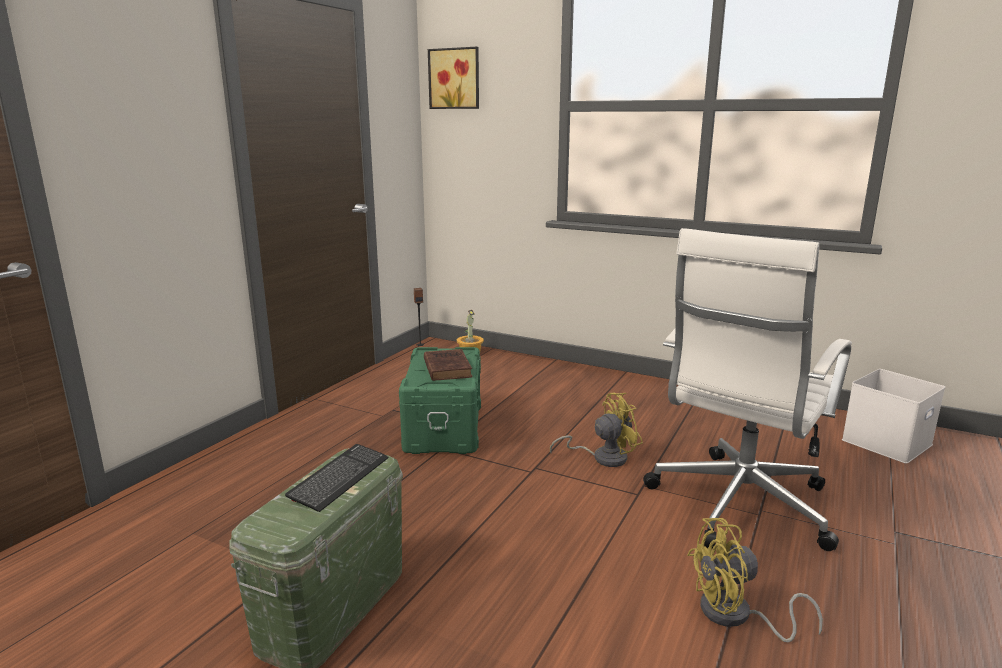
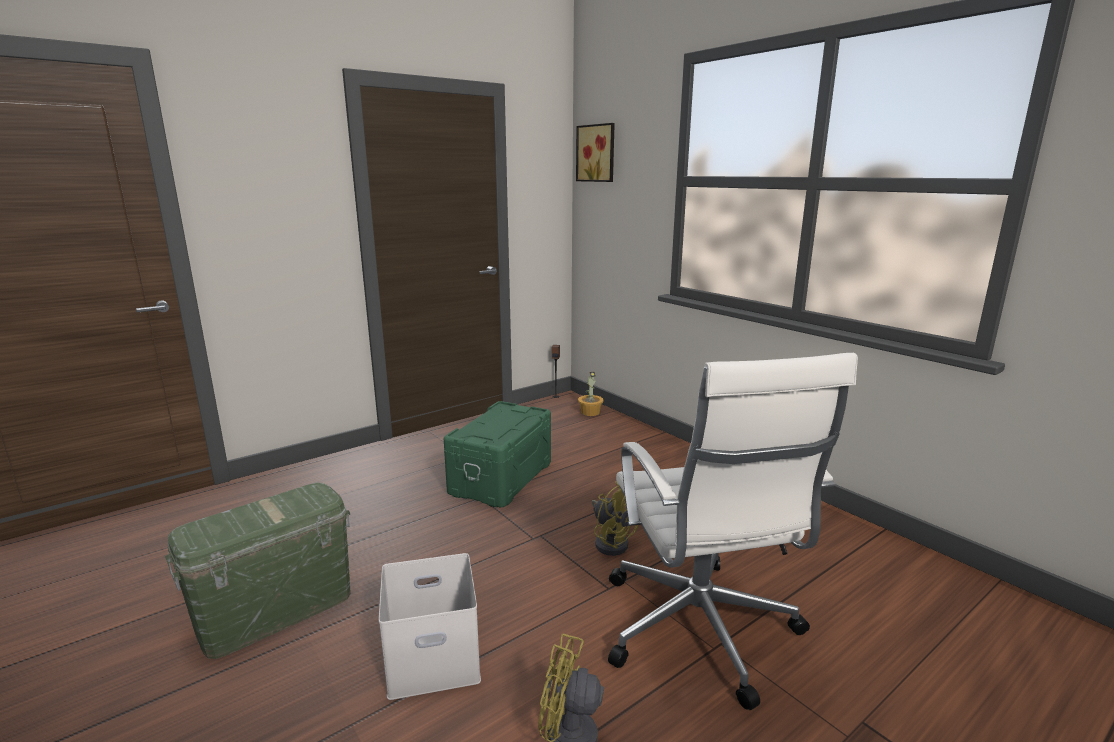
camera: 25 degrees right, 0 degrees up
(339, 478) = (282, 507): keyboard -> none
(447, 368) = (503, 425): brown book -> none
(602, 457) = (611, 541): yellow fan -> yellow fan turned 45 degrees clockwise
(737, 506) = (699, 631): white office chair -> white office chair turned 75 degrees counterclockwise
(885, 441) = (966, 608): white storage box -> white storage box (435, 656)

